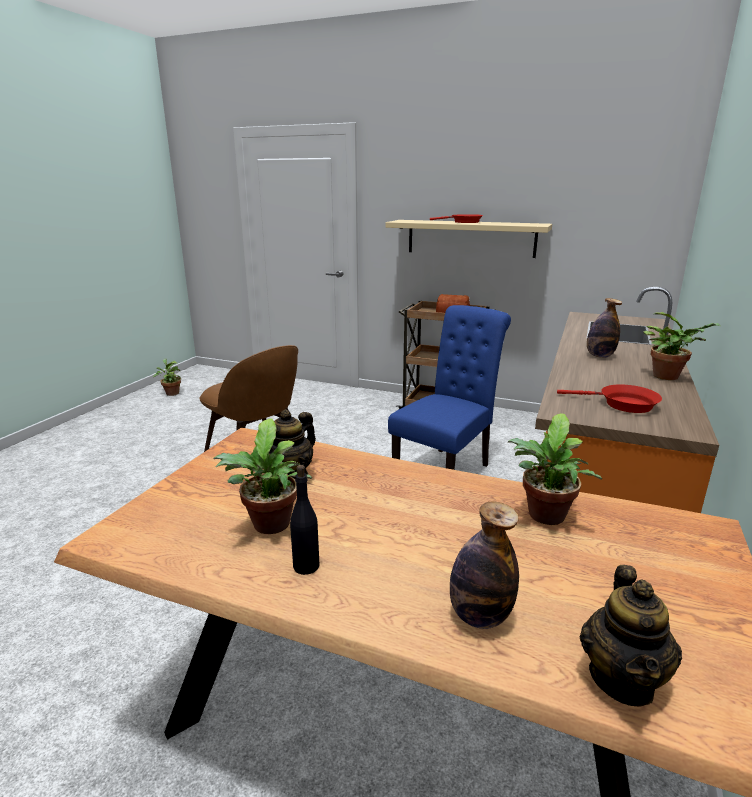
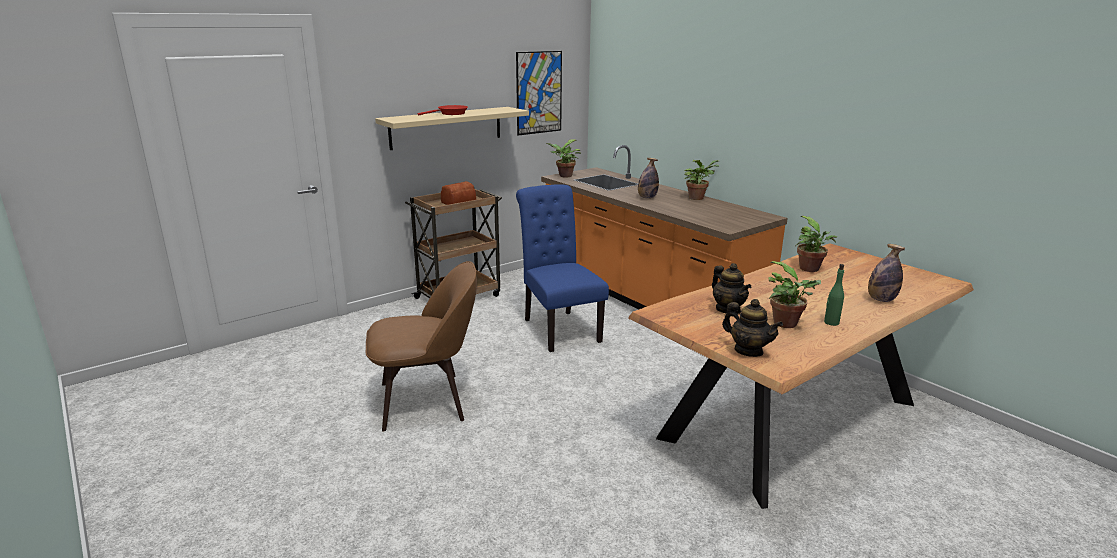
camera: 60 degrees left, 0 degrees up
(171, 393) = (145, 424): potted plant -> potted plant (564, 176)
(306, 566) = (831, 322): black bottle -> green bottle
(602, 211) = (539, 93): none -> picture
(622, 404) = (727, 216): red frying pan -> none
(622, 679) = (921, 290): teapot -> teapot (748, 351)

